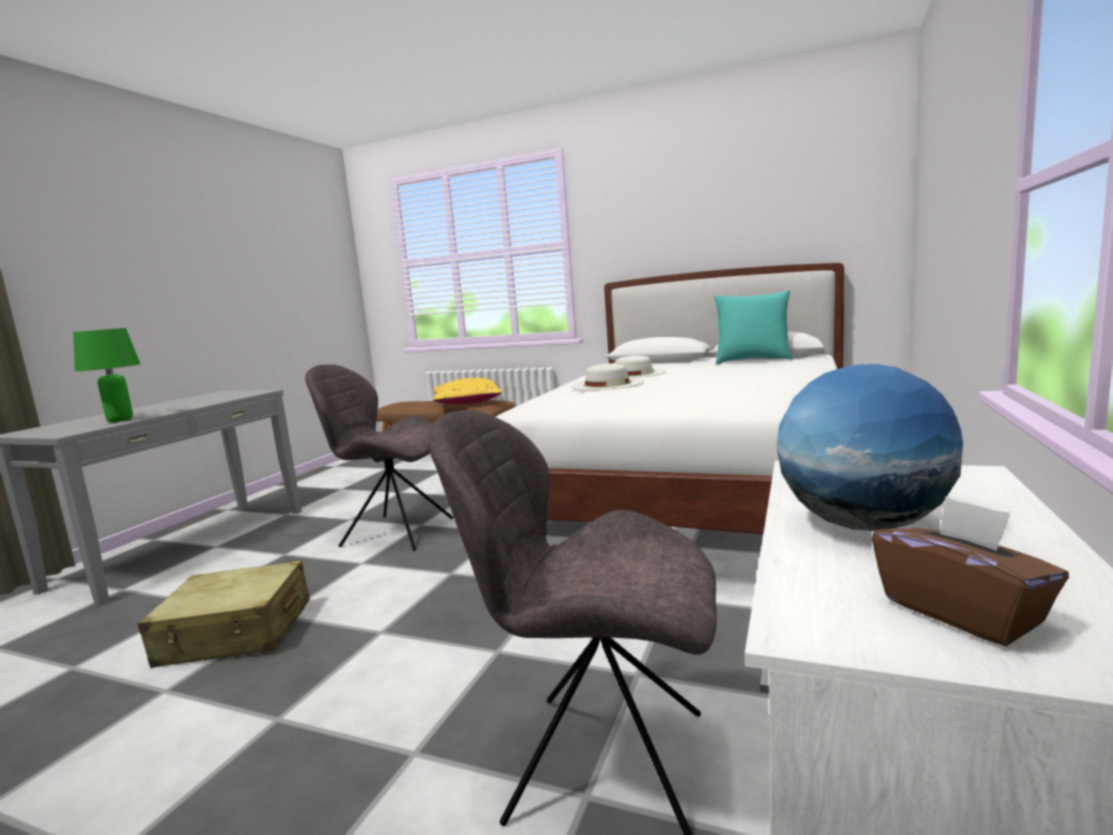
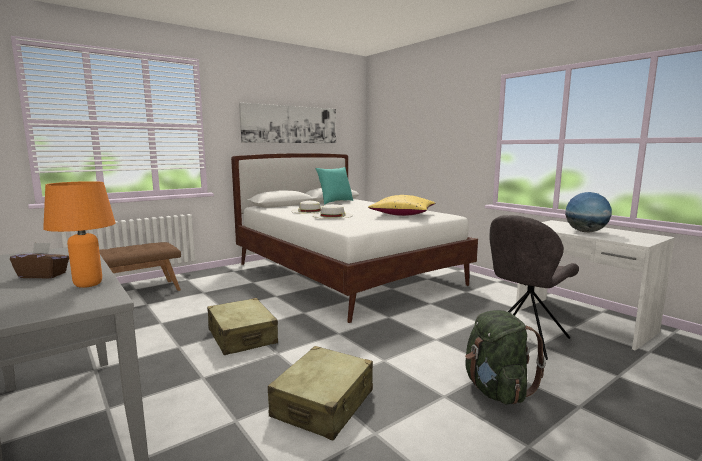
camera: 60 degrees left, 0 degrees up
(120, 420) = (87, 284): green table lamp -> orange table lamp
(314, 773) = (496, 390): none -> green backpack
(394, 532) = (242, 337): grey chair -> beige suitcase
(467, 403) = (138, 247): yellow pillow -> yellow pillow (402, 215)
(714, 219) = (290, 124): none -> picture
(961, 612) = (636, 237): brown tissue box -> brown tissue box (43, 275)

